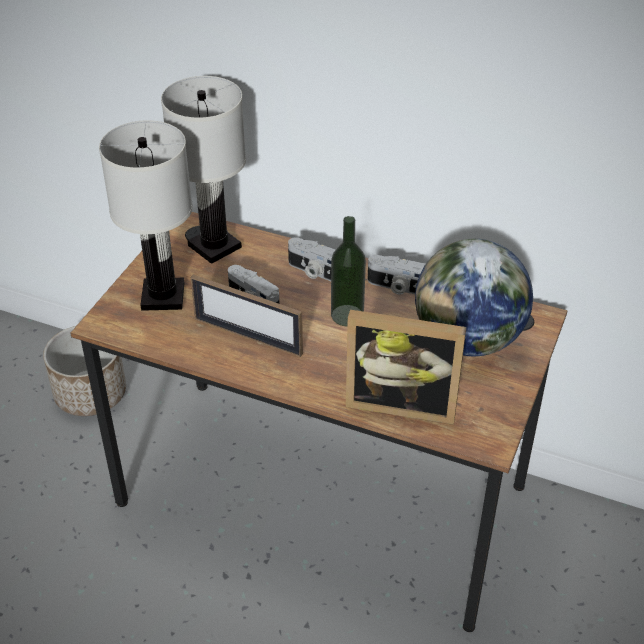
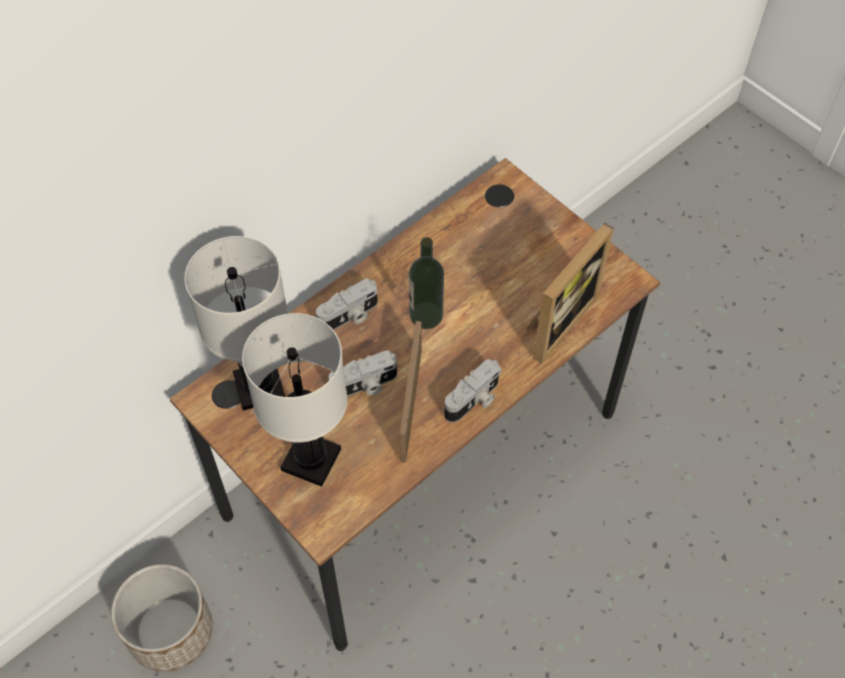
camera: 65 degrees left, 15 degrees up
(248, 336) = (411, 405): picture frame -> picture frame turned 135 degrees clockwise
(397, 287) = (409, 261): camera -> camera (474, 400)
(468, 340) = (506, 241): globe -> none

